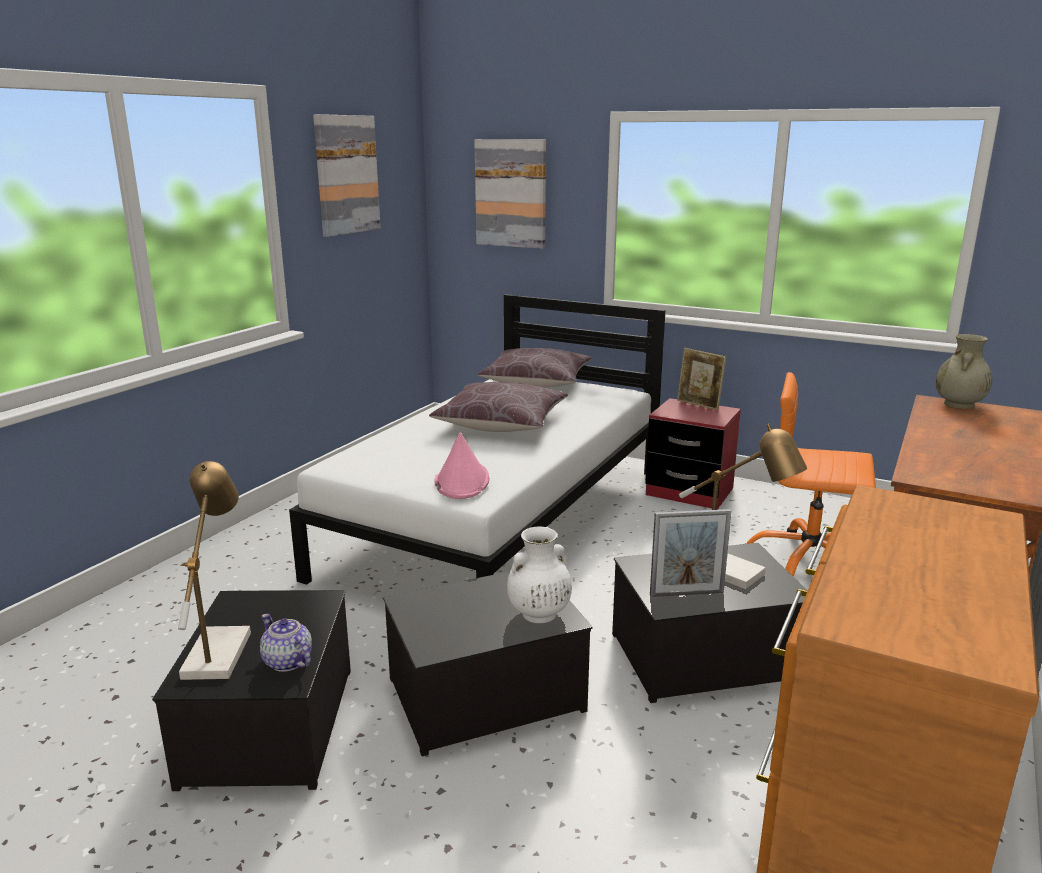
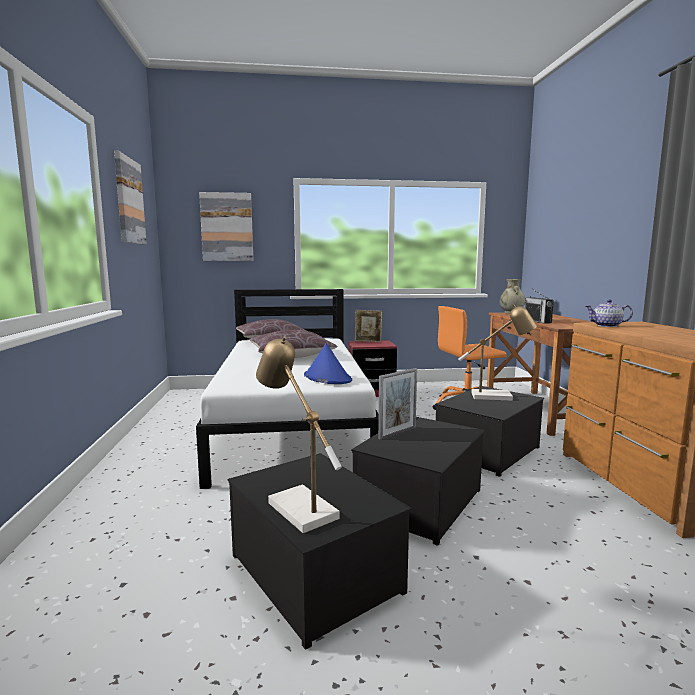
camera: 35 degrees left, 10 degrees down
(287, 662) = (361, 496): teapot -> teapot (607, 326)
(461, 481) = (327, 378): pink hat -> blue hat
(538, 614) = (451, 432): white vase -> none
(686, 594) = (495, 408): picture frame -> picture frame (397, 433)
(925, 446) = (537, 321): none -> radio

